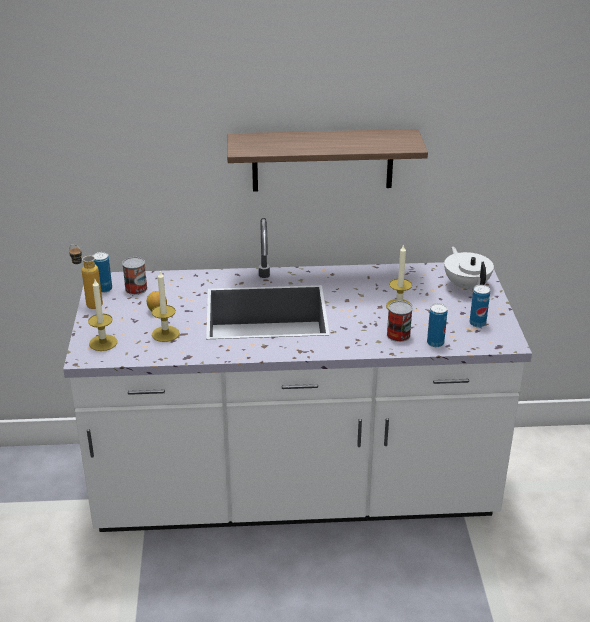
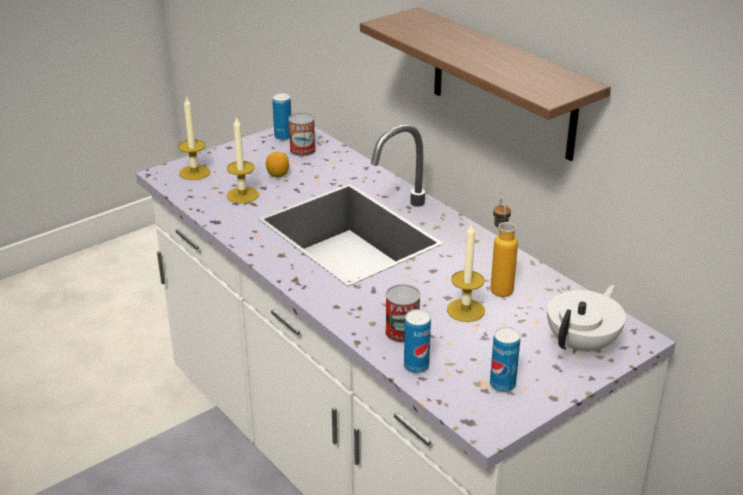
camera: 55 degrees right, 0 degrees up
(89, 303) = (250, 140): bottle -> bottle (499, 285)

